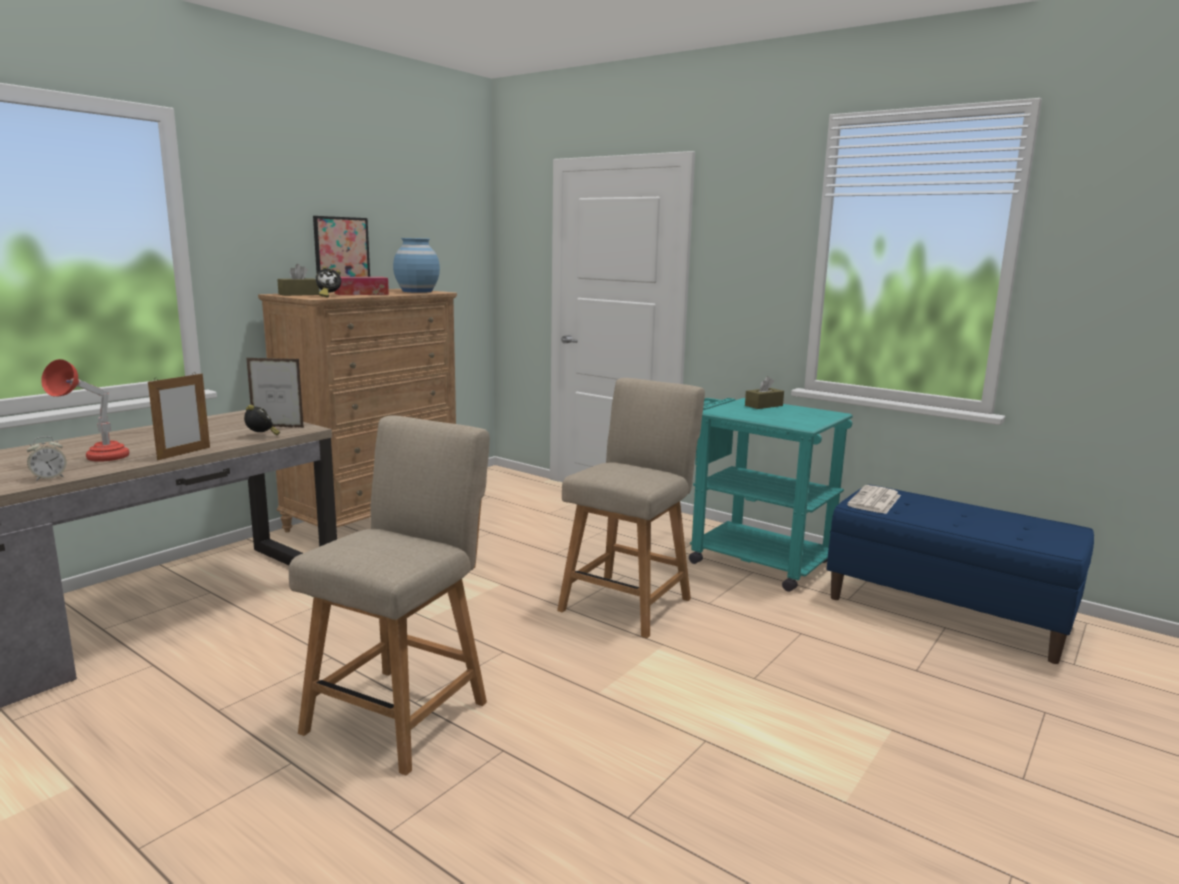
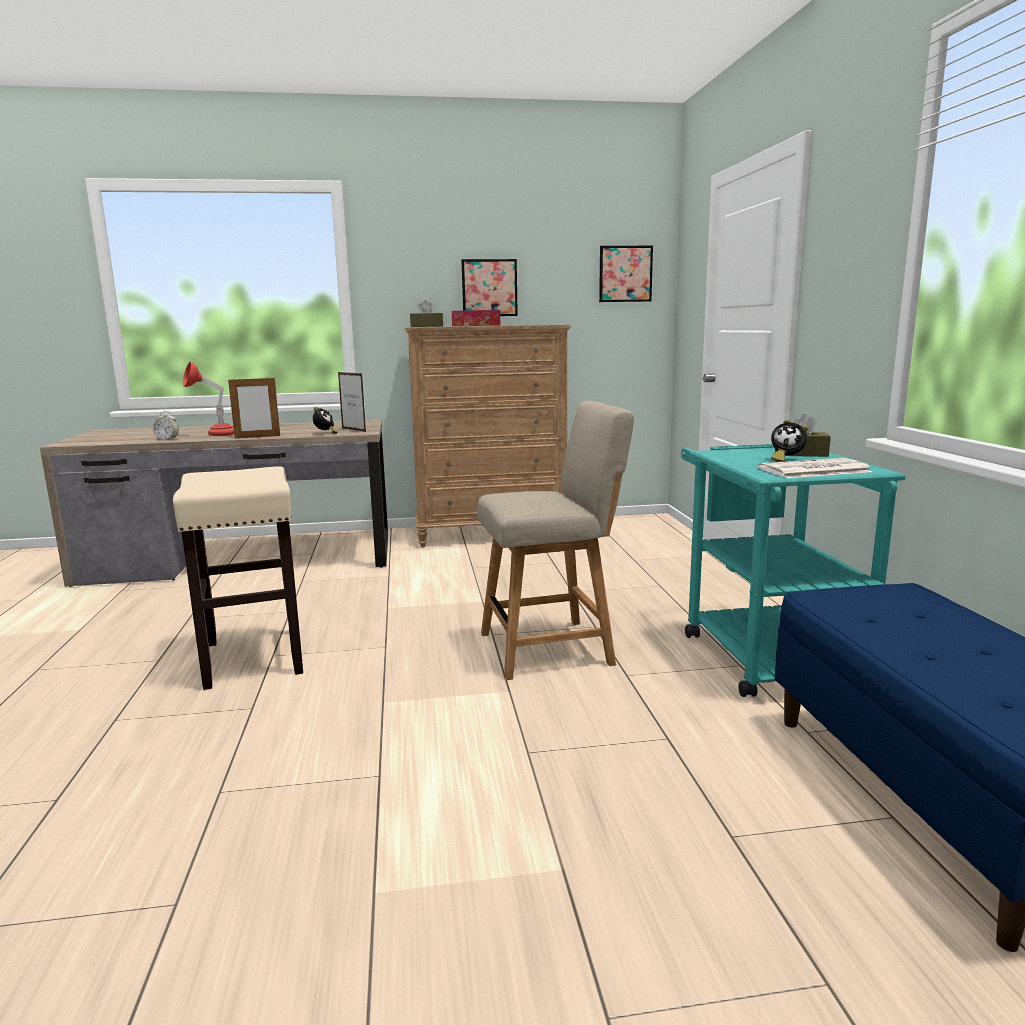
camera: 45 degrees right, 0 degrees up
(328, 296) = (435, 326): alarm clock -> alarm clock (785, 460)
(402, 712) = (254, 658): beige chair -> beige stool
(417, 291) = (540, 324): blue vase -> none
(457, 237) = (625, 274): none -> picture
(875, 501) = (862, 600): newspaper -> newspaper (813, 470)

